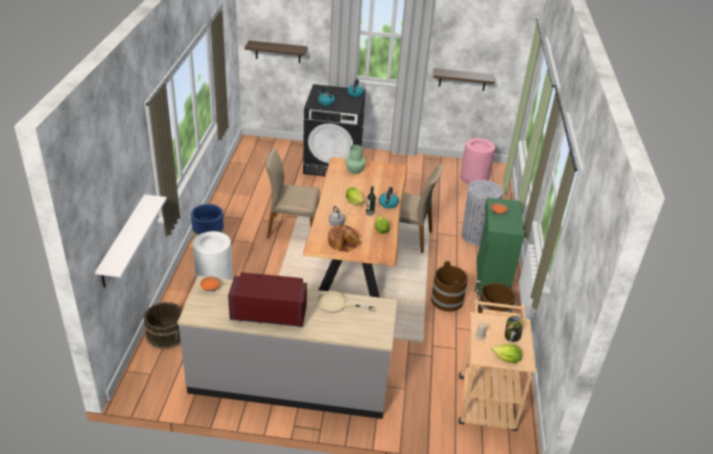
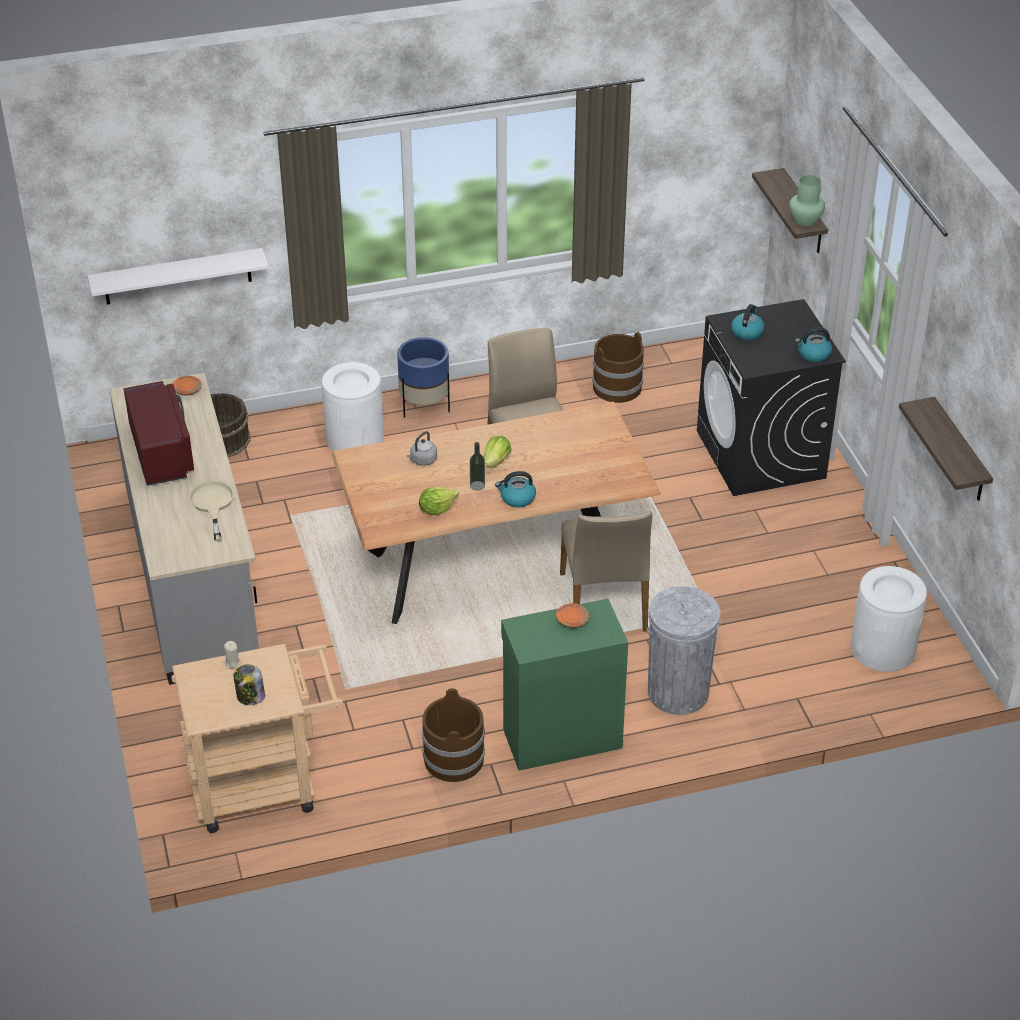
camera: 70 degrees right, 5 degrees up
(343, 242) = (380, 480): bread -> none
(354, 170) = (590, 437): green vase -> green vase (805, 220)
(447, 300) = (464, 694): brown bucket -> brown bucket (617, 387)
(474, 178) = (883, 649): pink trash can -> white trash can
(506, 360) = (195, 699): lettuce -> none

